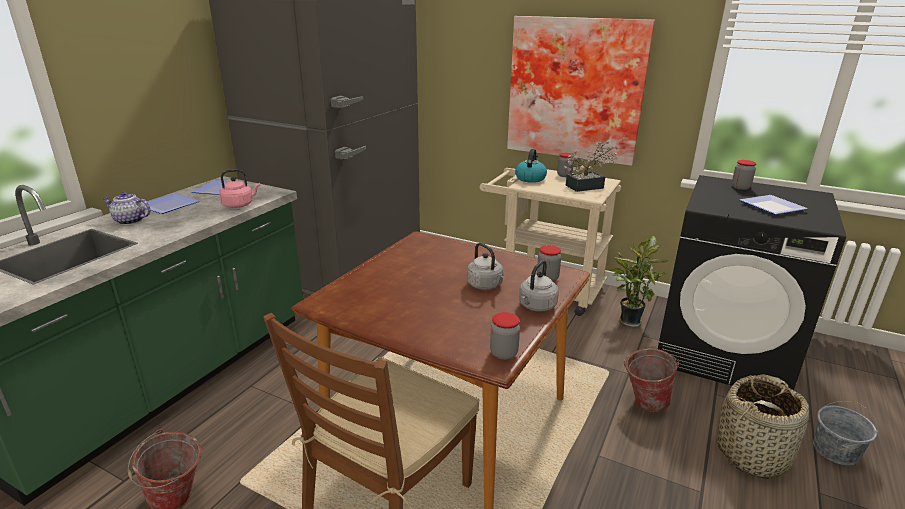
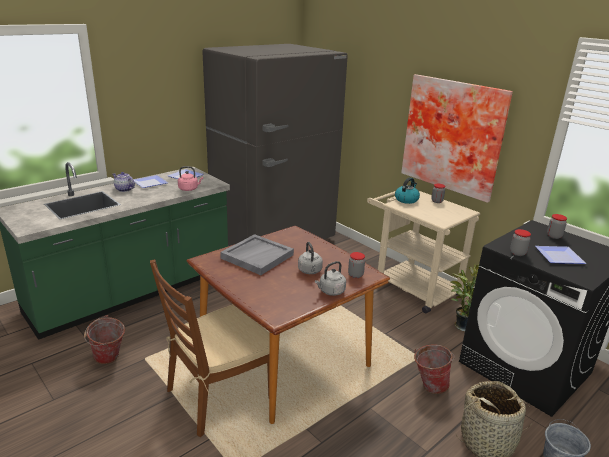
camera: 20 degrees right, 0 degrees up
(396, 280) = (257, 256): none -> grey tray
(503, 353) = (285, 314): jar -> jar (517, 253)
(588, 186) = (447, 213): potted plant -> none

